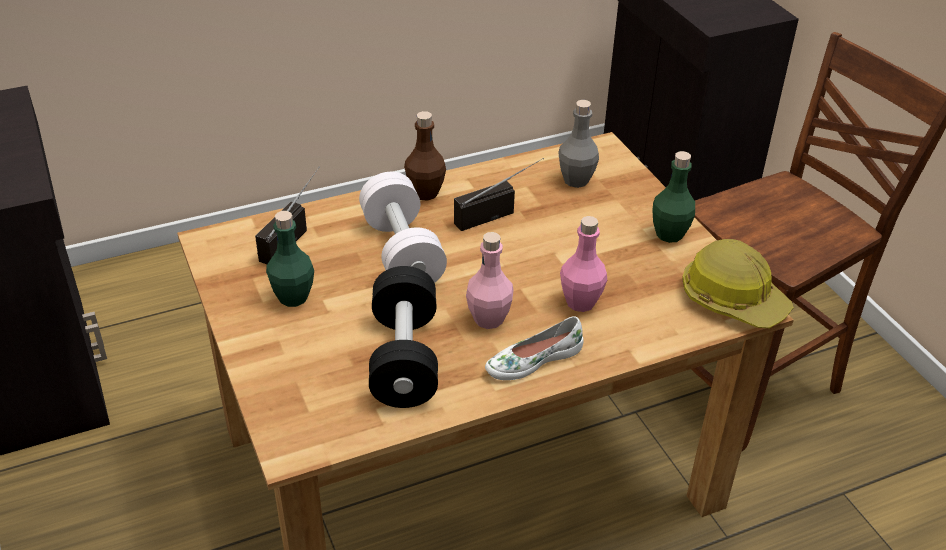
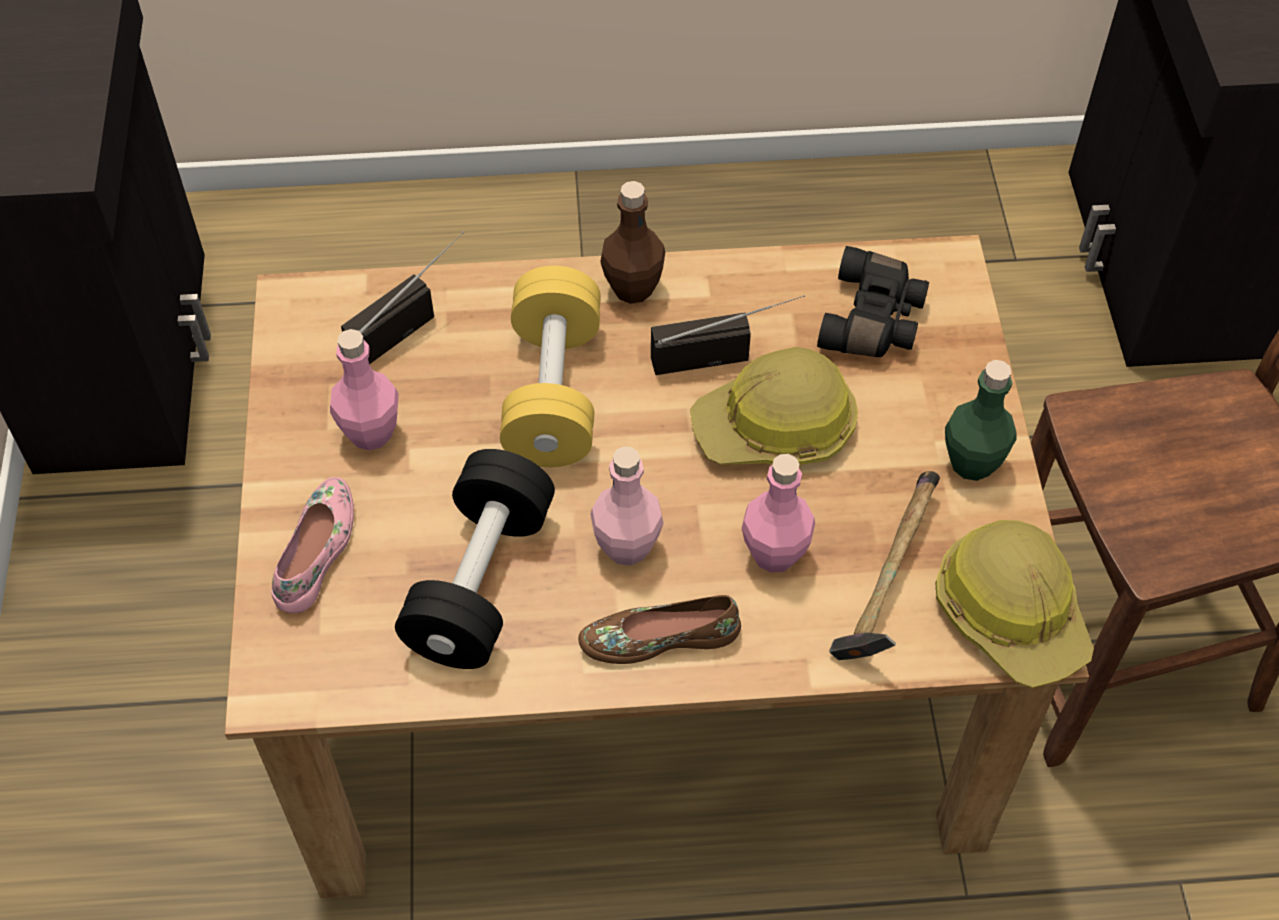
camera: 20 degrees right, 15 degrees up
(287, 367) = (318, 551): none -> pink shoe
(293, 297) = (371, 433): green bottle -> pink bottle
(402, 252) = (553, 392): white dumbbell -> yellow dumbbell
(533, 359) = (659, 636): white shoe -> brown shoe
(547, 241) = (776, 427): none -> hard hat
(576, 180) = (874, 320): grey bottle -> black binoculars
(654, 301) = (887, 582): none -> hammer

